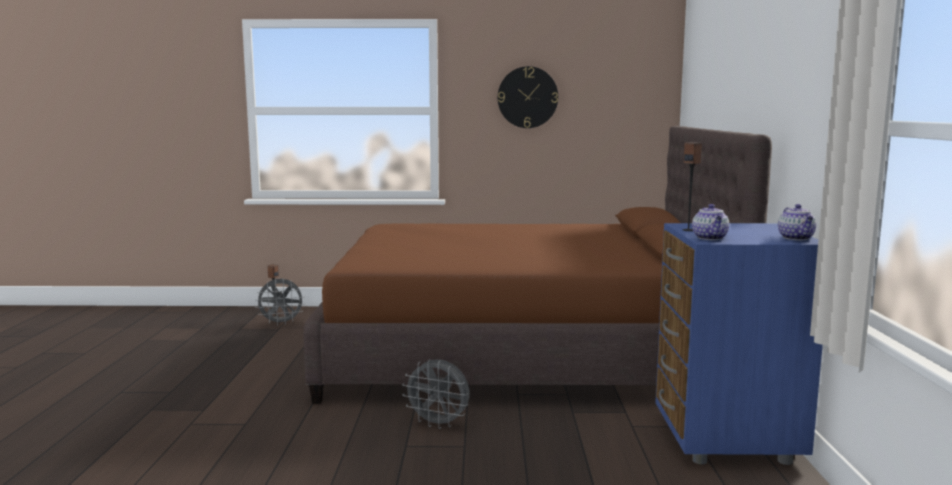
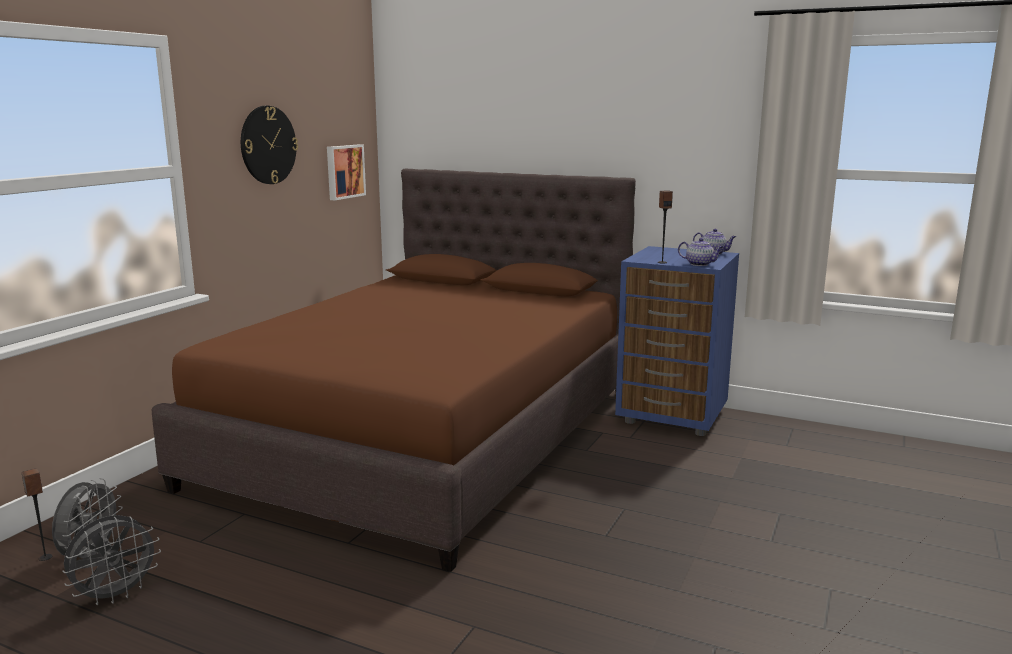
camera: 65 degrees left, 5 degrees up
(439, 424) = (567, 510): grey fan -> grey fan (116, 595)
(623, 125) = (344, 171): none -> picture

